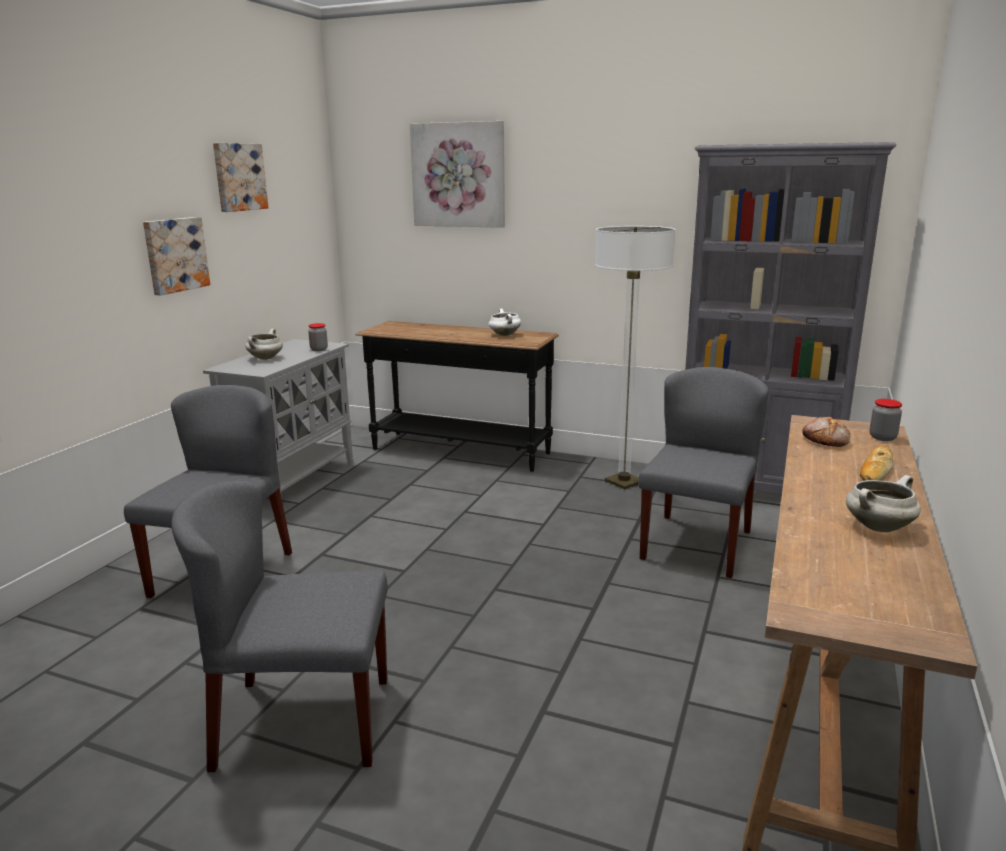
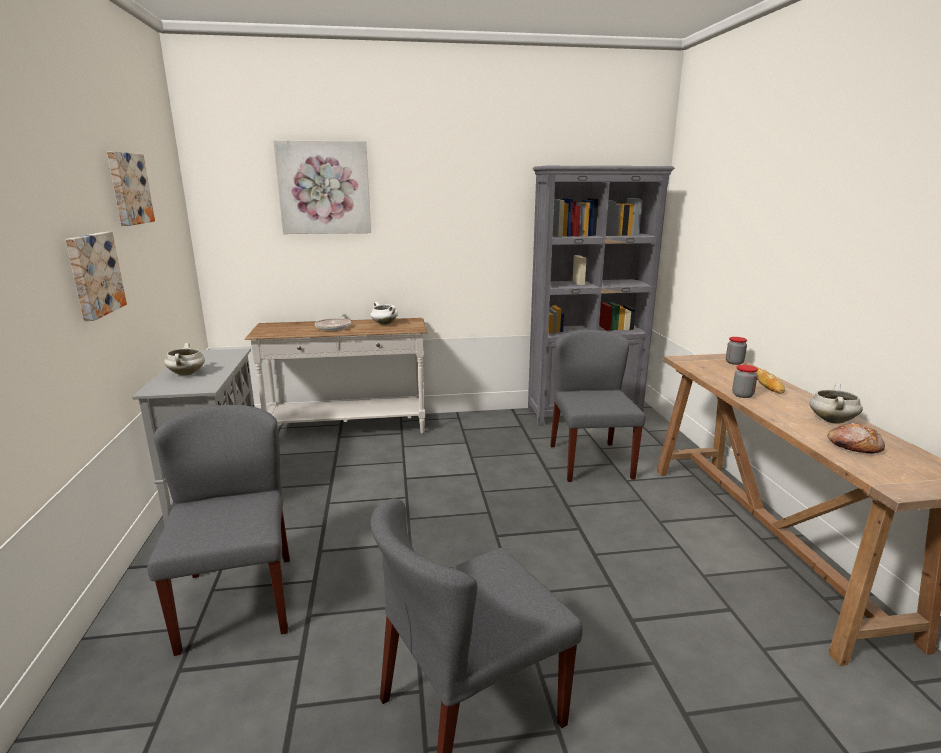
camera: 30 degrees left, 0 degrees up
(319, 349) = (230, 357): jar -> jar (742, 395)
(450, 332) = (334, 327): none -> frying pan
(459, 452) = (347, 429): black console table -> white console table
(623, 482) = (497, 427): floor lamp -> none
(826, 440) = (711, 370): bread -> bread (853, 446)

